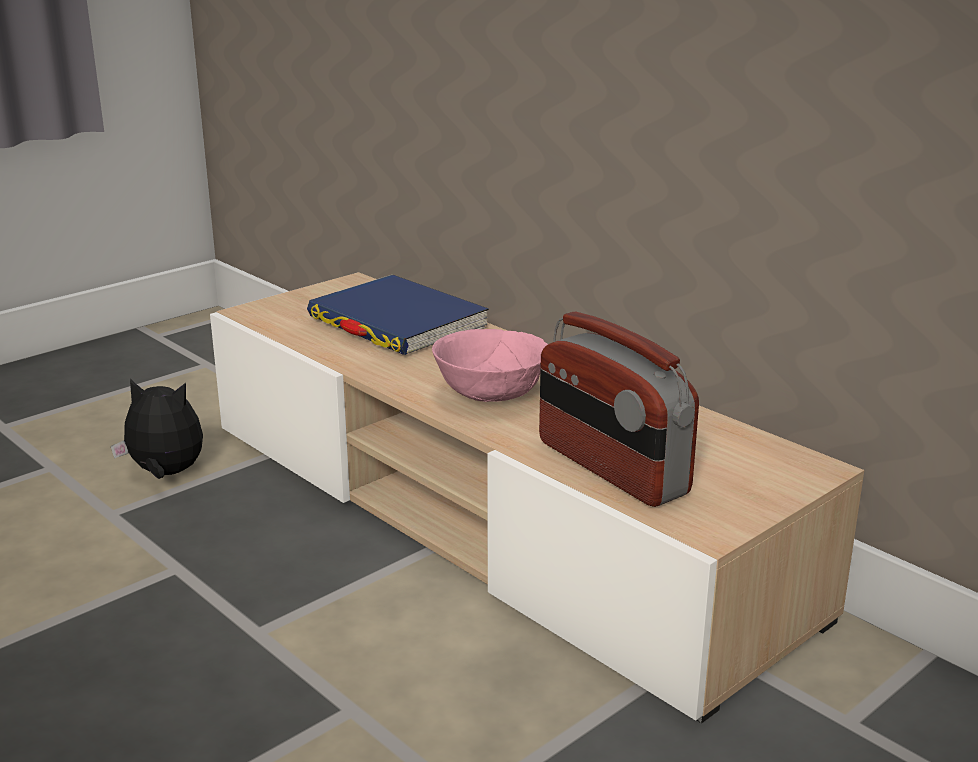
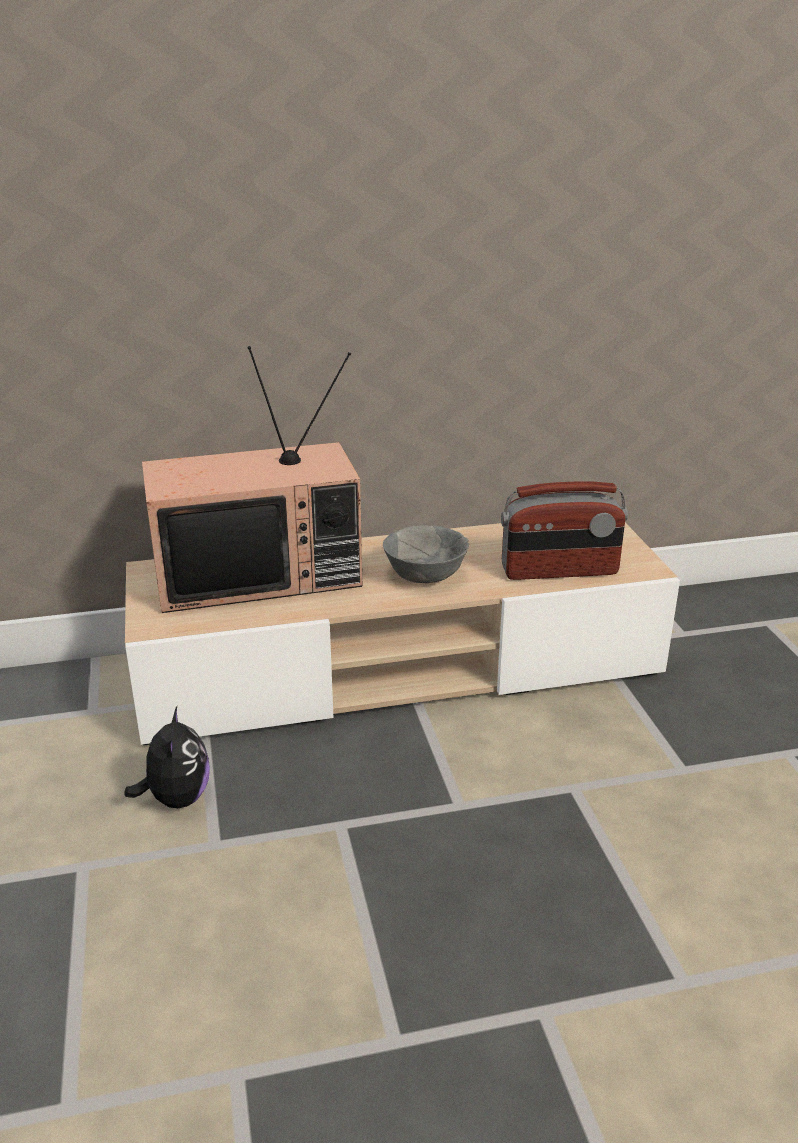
camera: 60 degrees left, 5 degrees up
(165, 474) = (176, 798): plush toy -> plush toy turned 135 degrees clockwise
(397, 323) = (259, 574): blue book -> television
(491, 395) = (424, 576): pink bowl -> grey bowl

